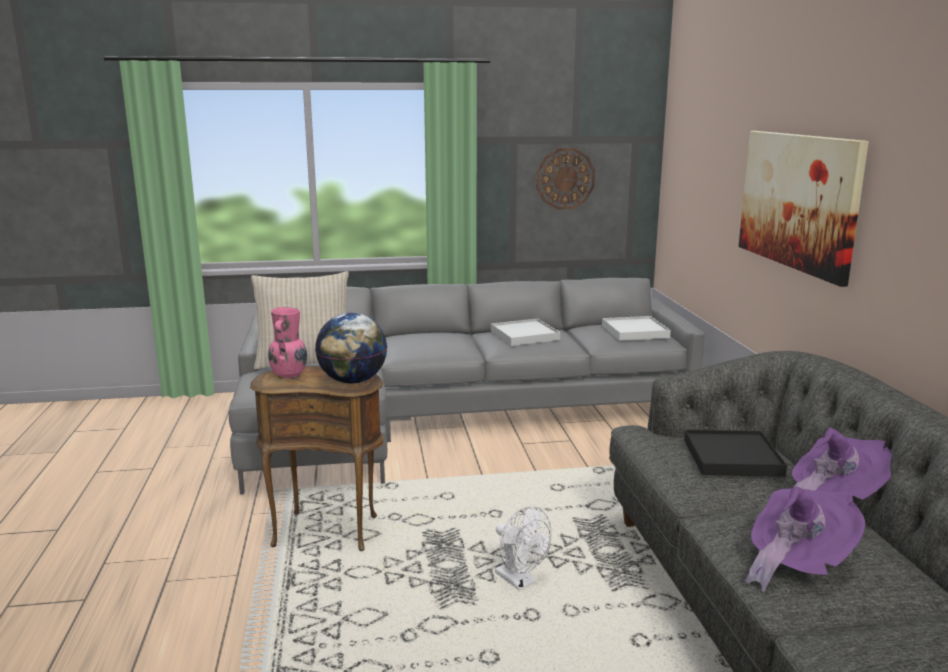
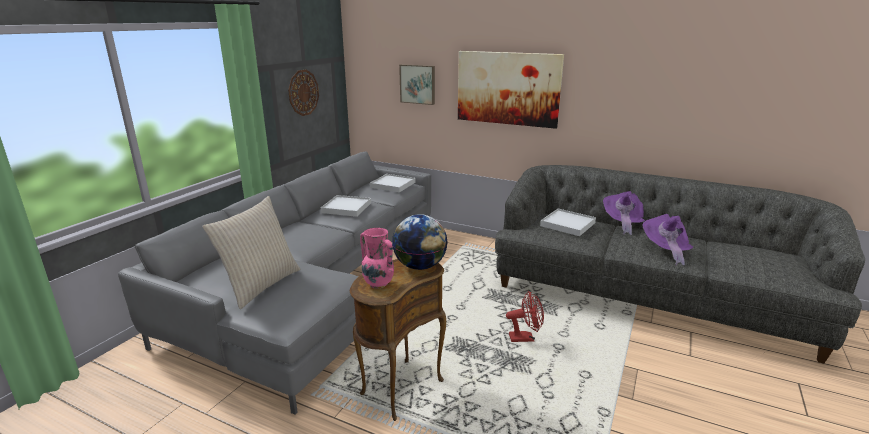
camera: 55 degrees left, 5 degrees up
(520, 581) = (525, 338): white fan -> red fan
(714, 183) = (418, 84): none -> picture
(732, 457) = (568, 224): black tray -> white tray

